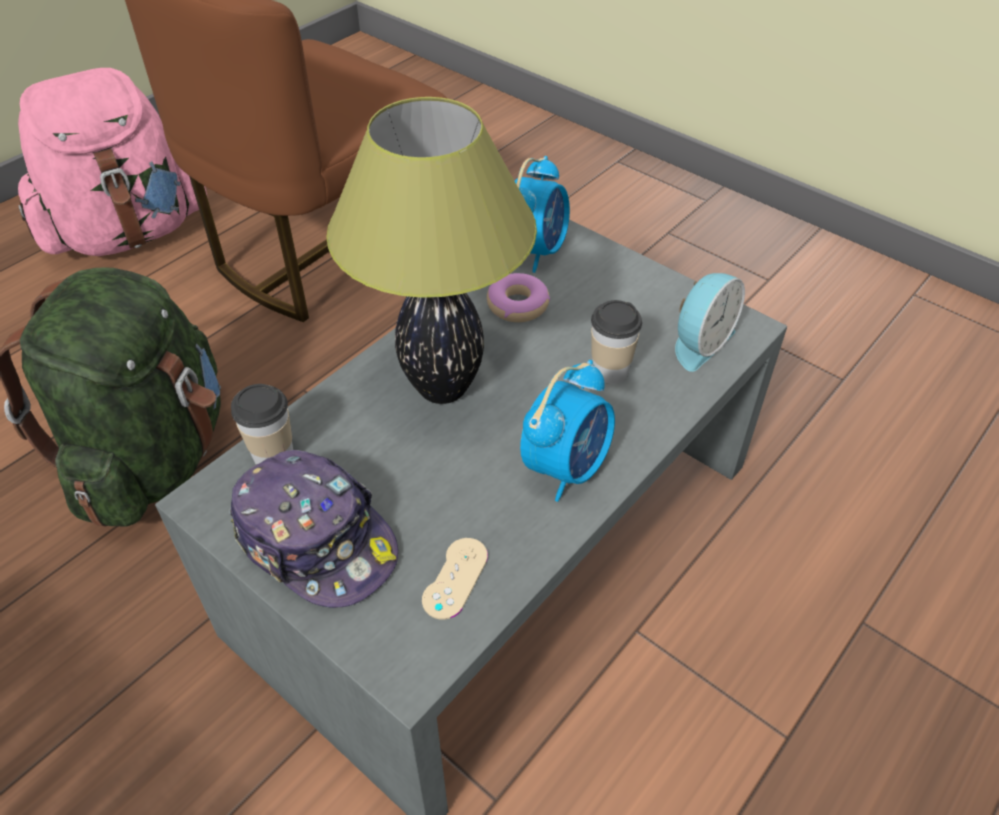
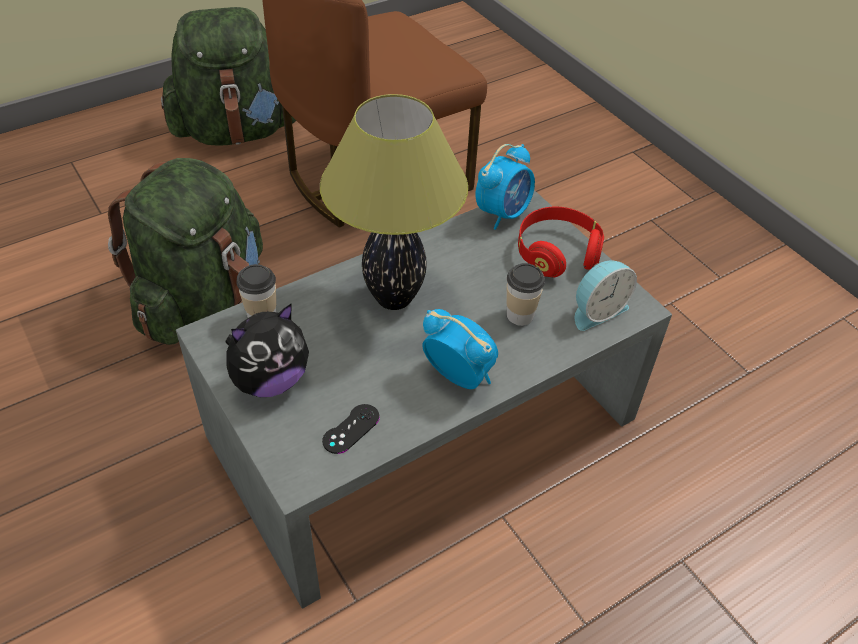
camera: 15 degrees right, 0 degrees up
(130, 233) = (236, 131): pink backpack -> green backpack
(317, 540) = (270, 380): cap -> plush toy
(455, 578) = (351, 429): beige game controller -> black game controller
(518, 305) = (472, 251): donut -> none
(566, 467) = (458, 375): alarm clock -> alarm clock turned 105 degrees counterclockwise
(621, 285) = (556, 253): none -> red headphones

